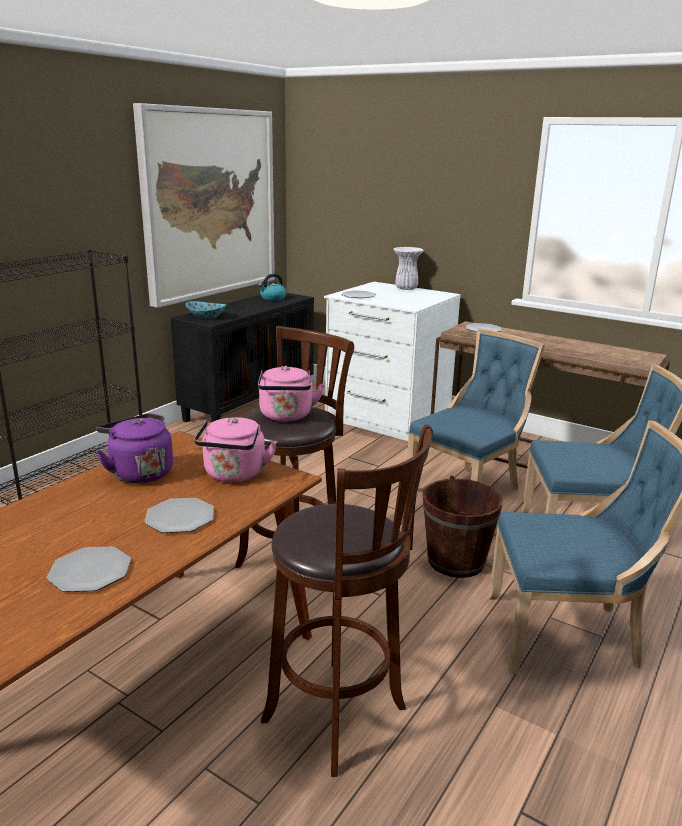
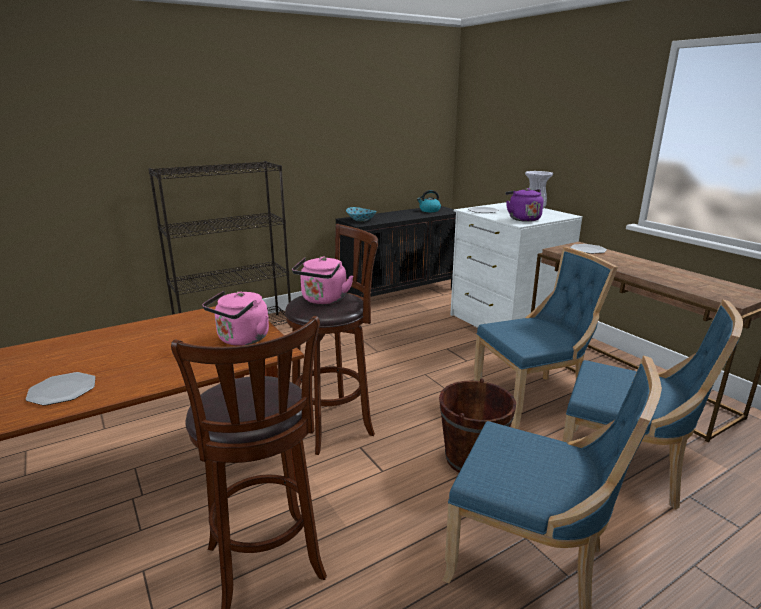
camera: 25 degrees right, 0 degrees up
(139, 472) = (182, 325): purple kettle -> purple kettle (522, 219)
(180, 517) = (165, 364): plate -> none
(209, 203) = (378, 130): picture -> none

